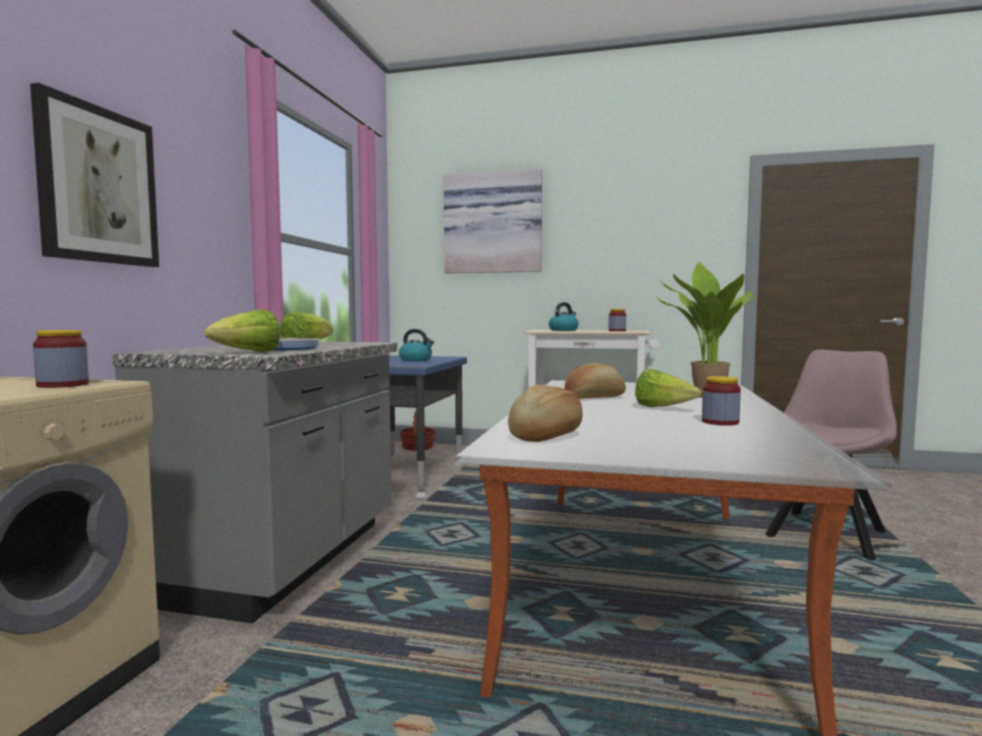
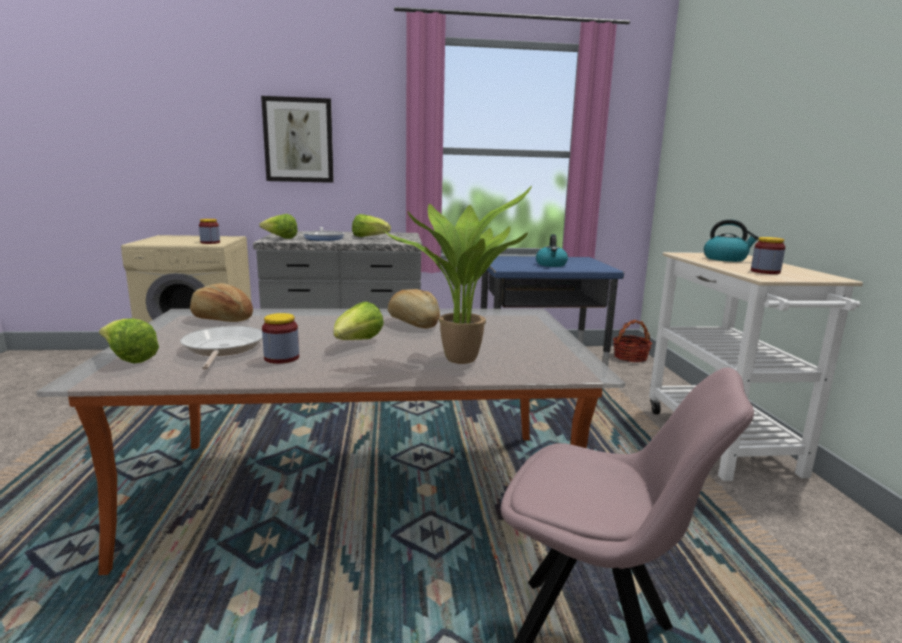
camera: 70 degrees right, 10 degrees up
(493, 223) = (734, 105): picture -> none
(691, 434) = (222, 348): none -> frying pan
(746, 458) = (129, 359): none -> lettuce

